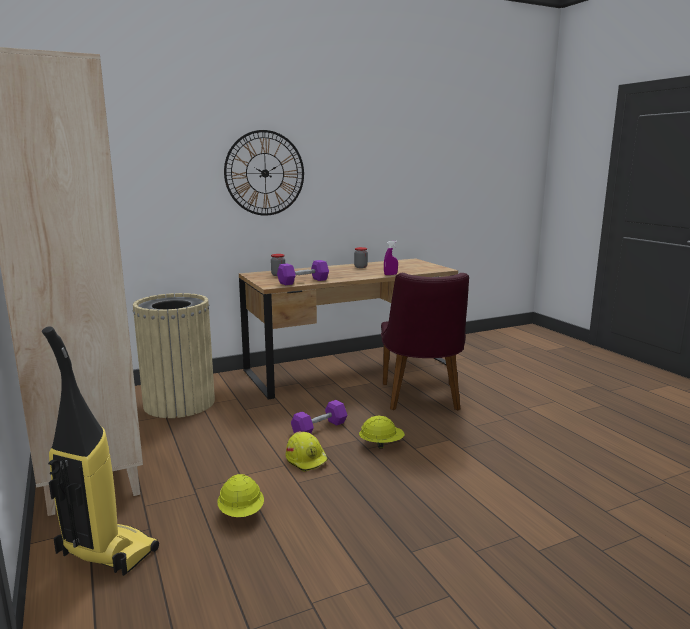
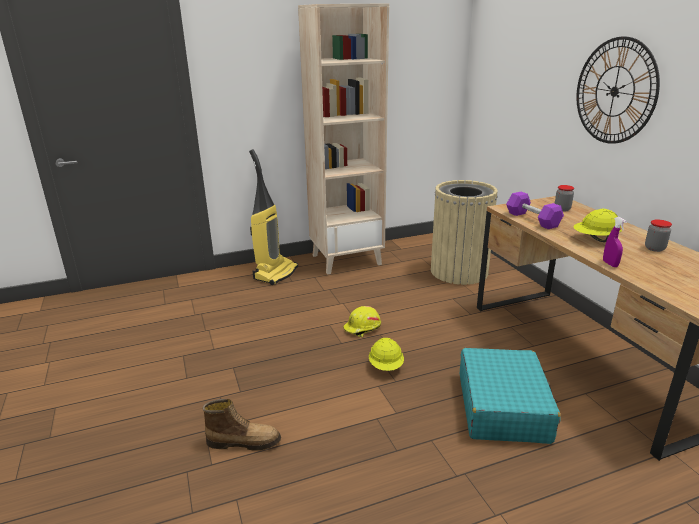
camera: 95 degrees right, 10 degrees up
(241, 513) = (298, 306): yellow hard hat -> yellow hard hat (595, 239)
(319, 428) = (418, 334): purple dumbbell -> none
(422, 399) = (502, 406): purple chair -> turquoise suitcase
(536, 518) = (244, 441): none -> boot

